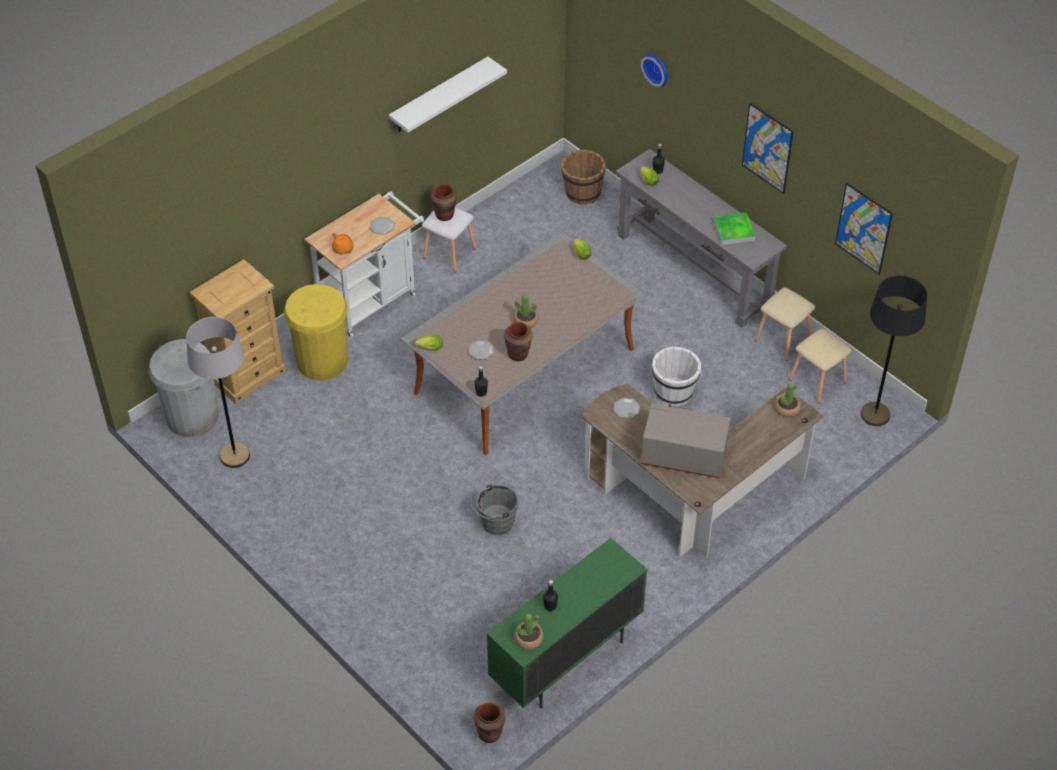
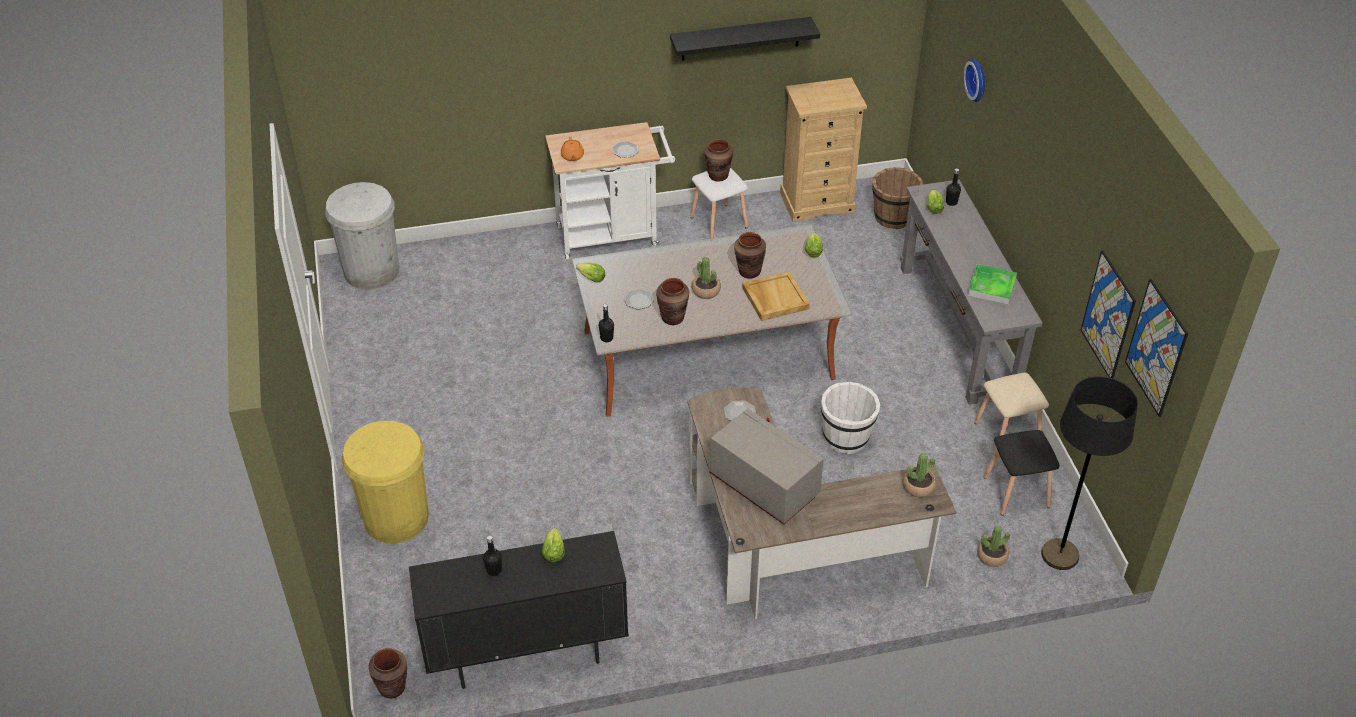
camera: 30 degrees right, 5 degrees down
(235, 456) = (378, 319): grey floor lamp -> none
(247, 374) = (448, 254): beige dresser -> beige dresser (817, 202)
(322, 361) = (524, 270): yellow trash can -> yellow trash can (396, 518)
(439, 96) = (740, 39): white shelf -> black shelf
(494, 523) = (564, 484): grey bucket -> none
(528, 638) = (445, 592): potted plant -> potted plant (992, 556)
(546, 291) = (749, 271): none -> brown vase
(566, 661) = (526, 653): green cabinet -> black cabinet
(581, 305) = (774, 298): none -> beige tray
(581, 572) = (554, 551): none -> lettuce
(767, 148) = (1046, 193): picture -> picture (1156, 348)
(817, 380) = (1017, 491): beige stool -> black stool

